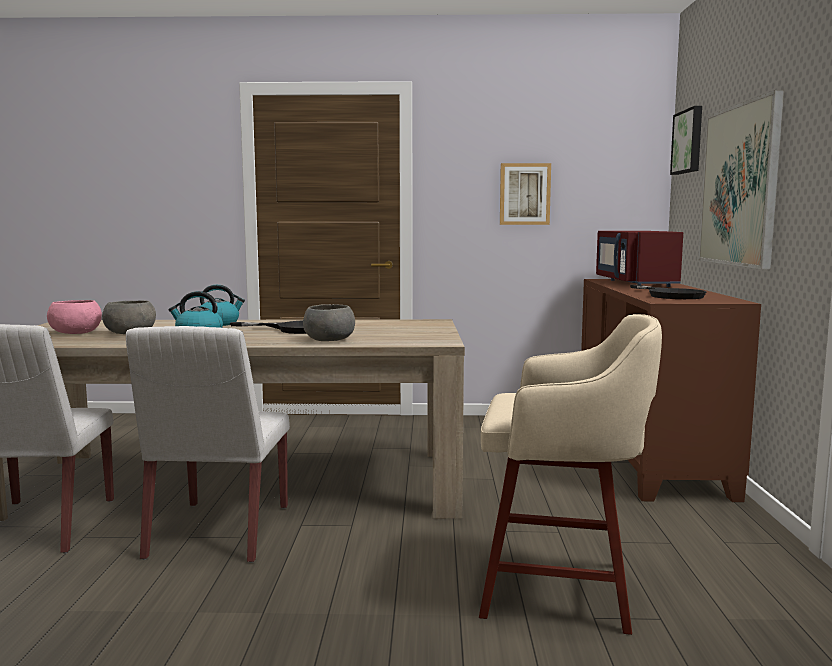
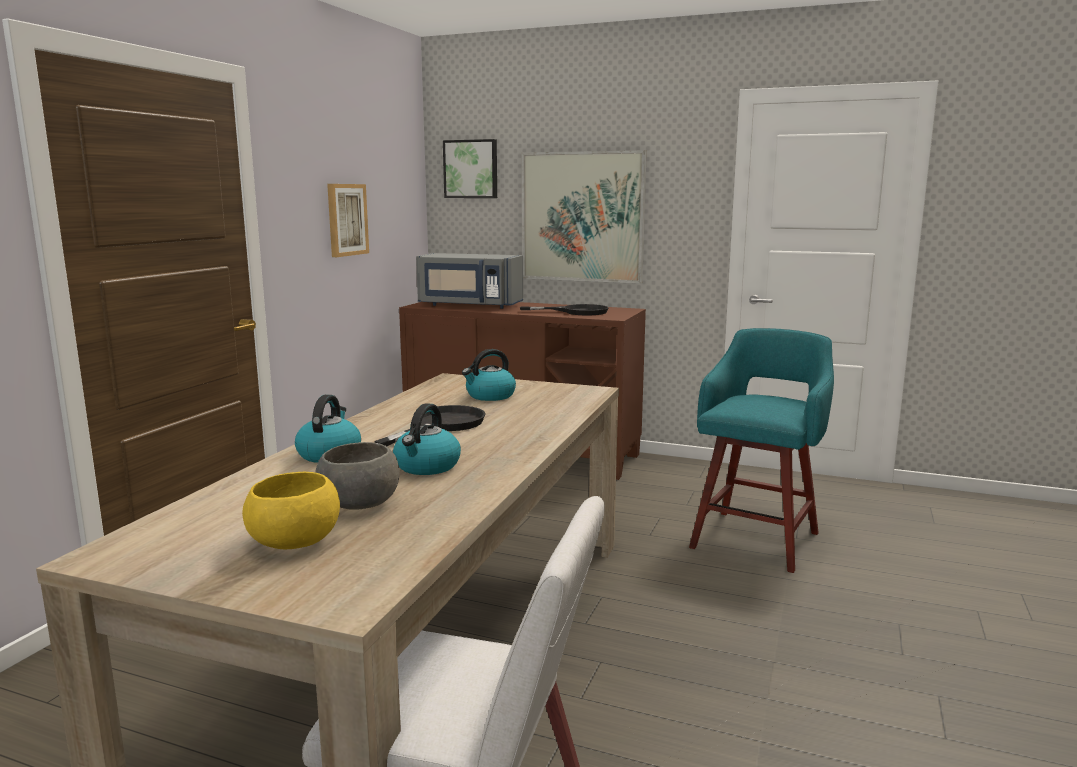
camera: 70 degrees left, 5 degrees up
(76, 332) = (294, 540): pink bowl -> yellow bowl
(219, 532) = (578, 676): white chair -> none
(328, 340) = (539, 419): grey bowl -> none
(388, 329) = (490, 396): none -> kettle
(561, 590) = (757, 538): beige stool -> turquoise stool
(634, 283) = (469, 305): red microwave -> grey microwave

